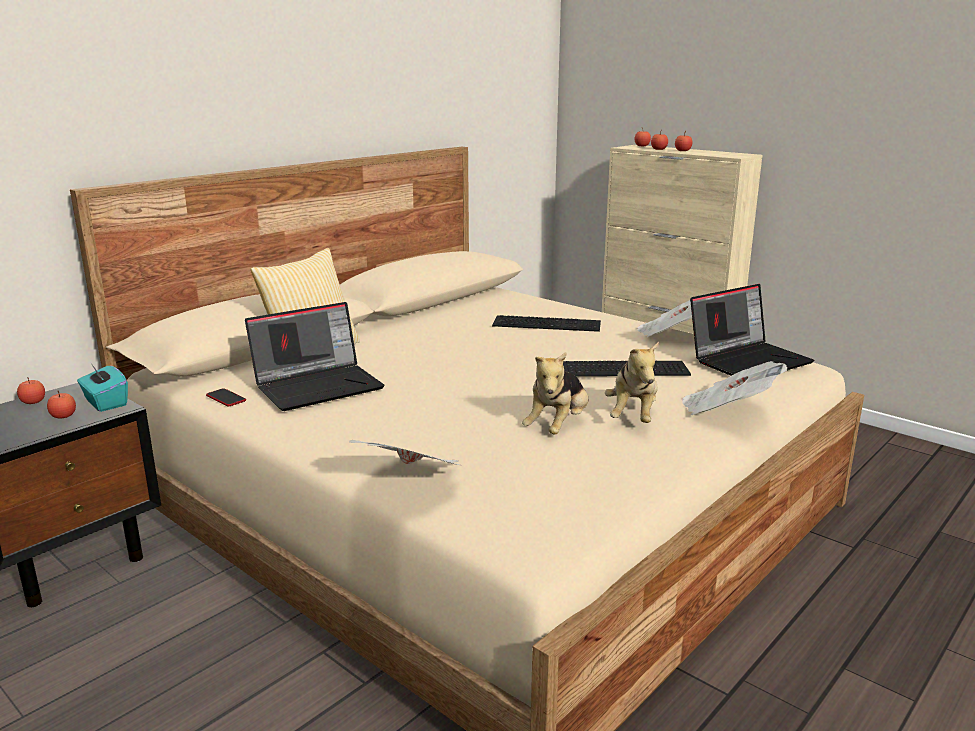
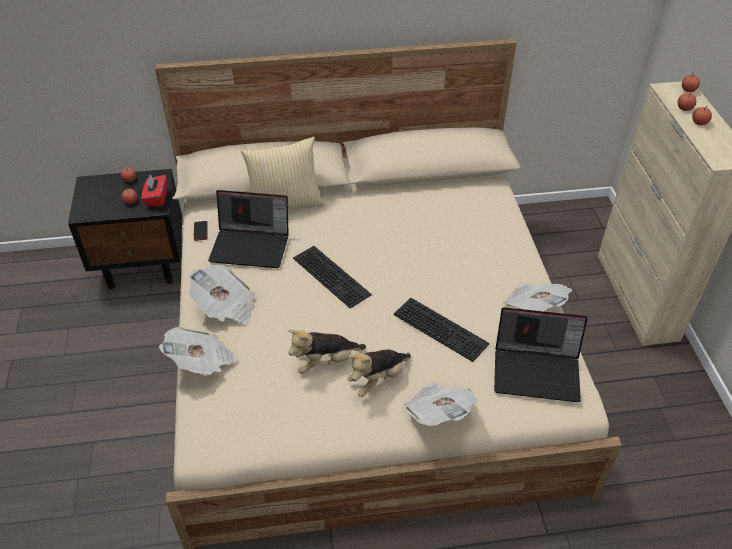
camera: 40 degrees right, 25 degrees up
(105, 403) = (156, 198): turquoise tissue box -> red tissue box
(365, 433) = (225, 307): none -> newspaper
(548, 323) = (465, 244): keyboard -> keyboard (333, 276)

